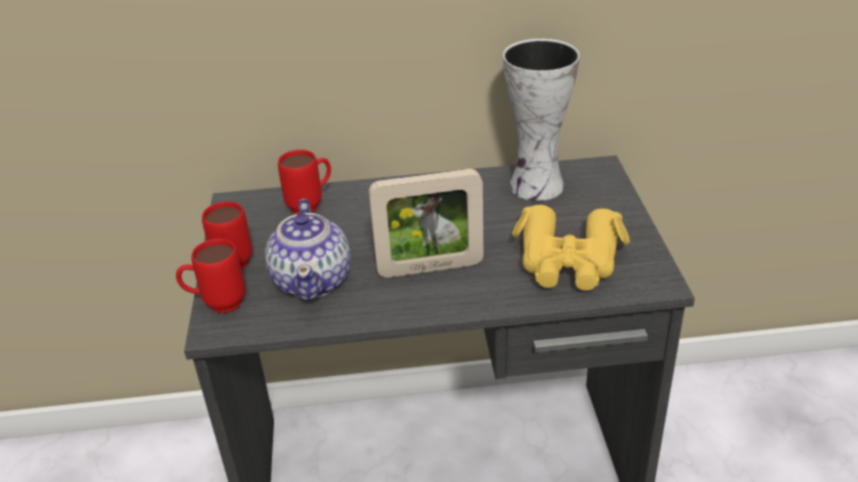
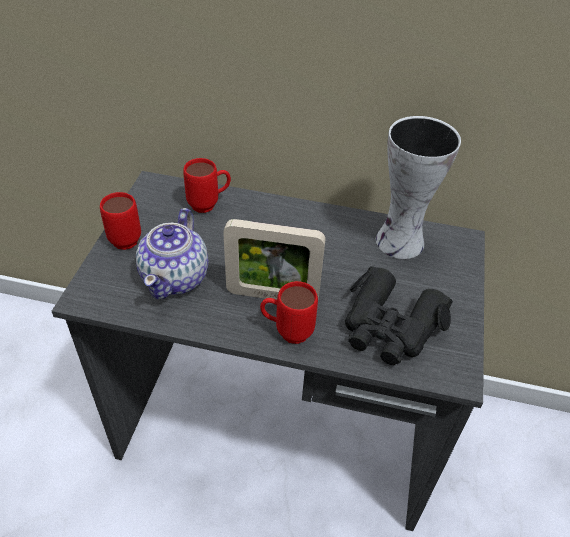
camera: 15 degrees right, 10 degrees up
(216, 305) = (94, 276): red mug -> red mug (286, 332)
(568, 261) = (390, 327): yellow binoculars -> black binoculars

